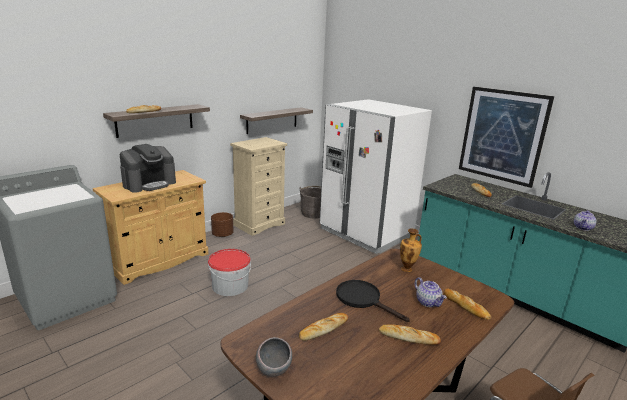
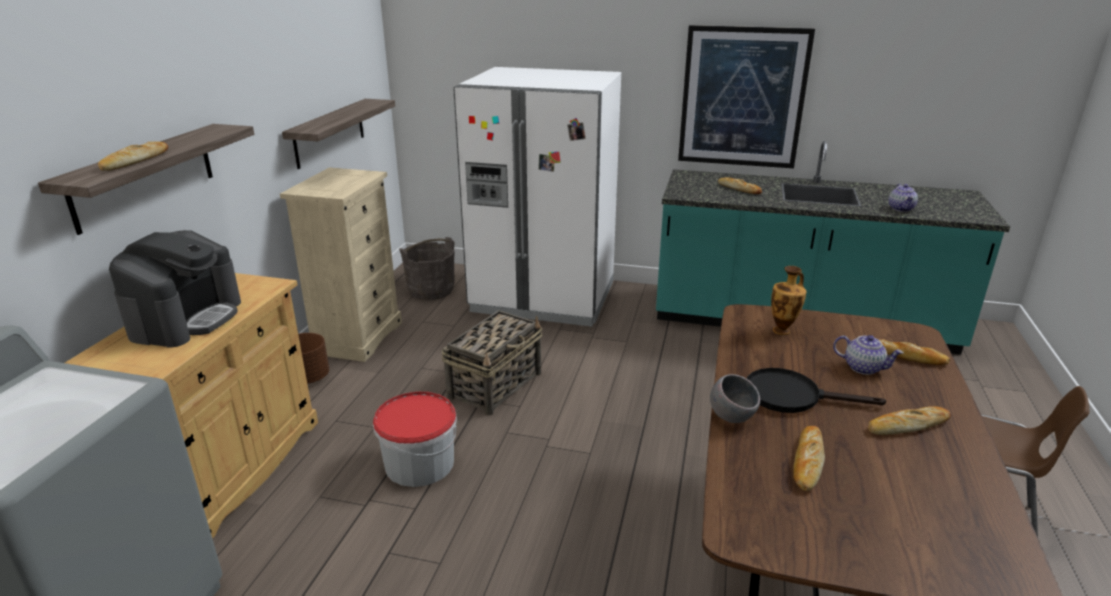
camera: 30 degrees left, 5 degrees up
(274, 370) = (834, 553): grey bowl -> grey bowl (731, 417)
(298, 265) = (496, 385): none -> basket

